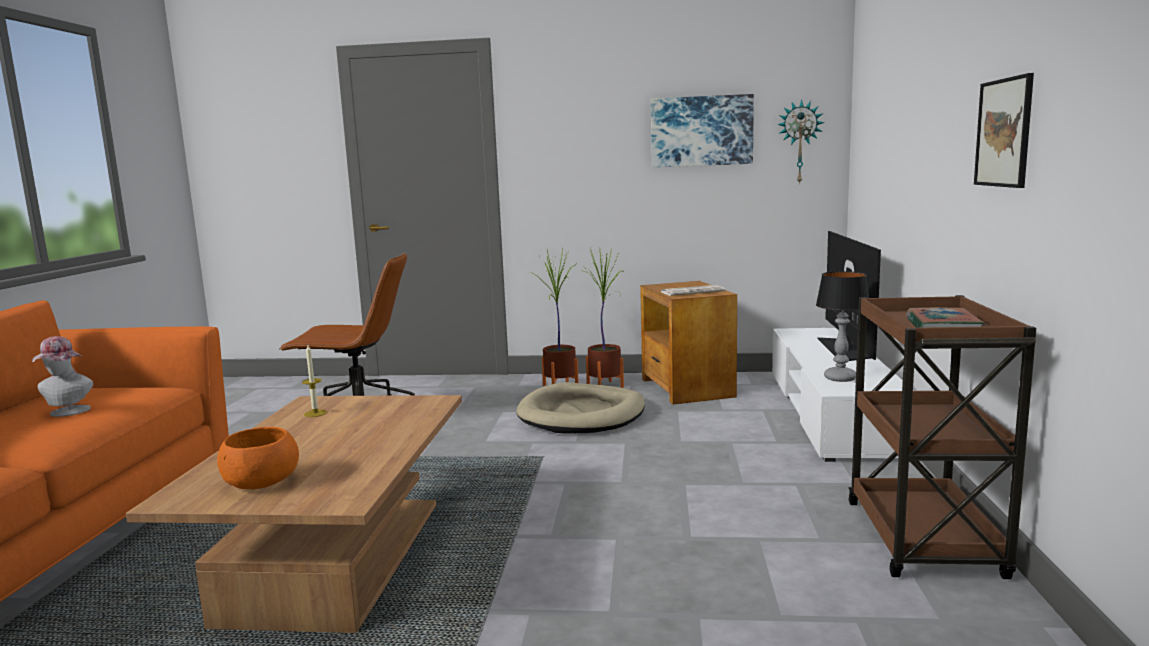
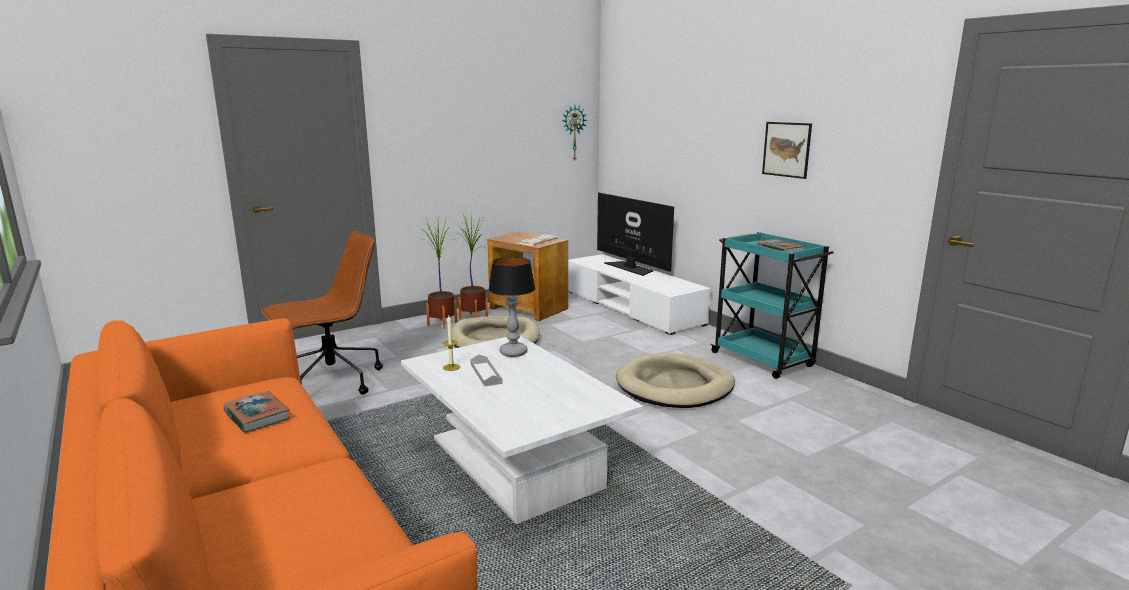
camera: 40 degrees left, 5 degrees up
(67, 412) = (257, 416): hat -> book
(260, 482) = (540, 411): orange bowl -> none
(324, 428) = (486, 373): none -> grey tray
(337, 559) = (514, 462): brown coffee table -> white coffee table
(696, 534) = (675, 386): none -> beige dog bed
(701, 131) = (516, 124): picture -> none
(839, 378) = (660, 285): table lamp -> table lamp (512, 352)
(924, 540) = (763, 360): brown cart -> turquoise cart

